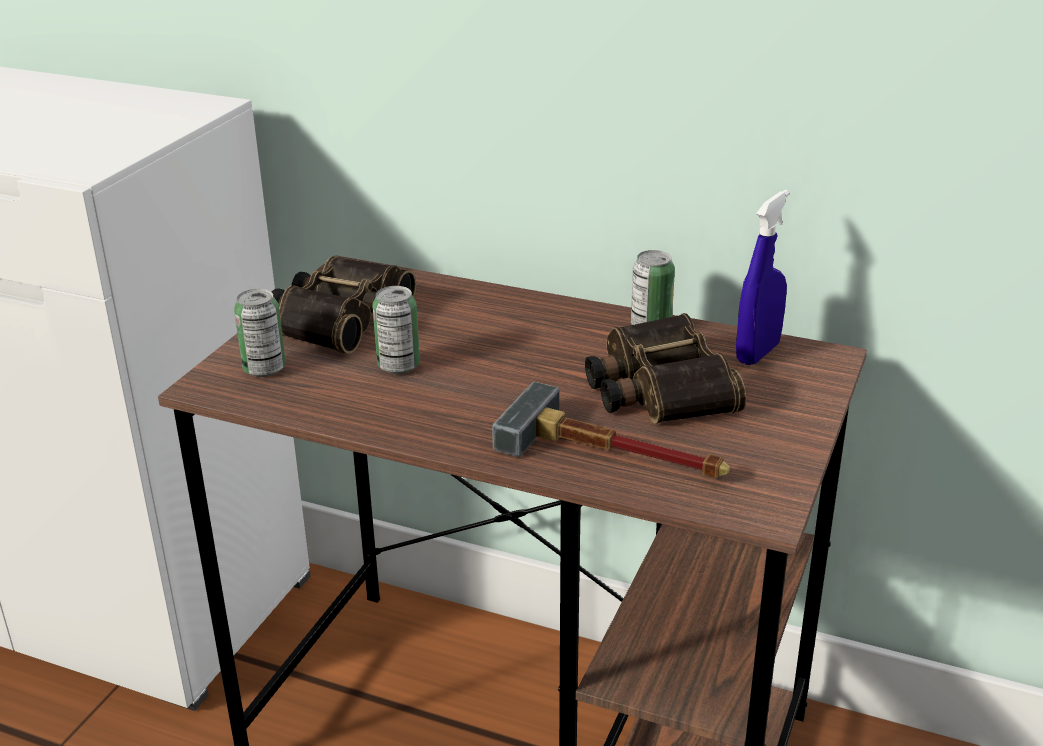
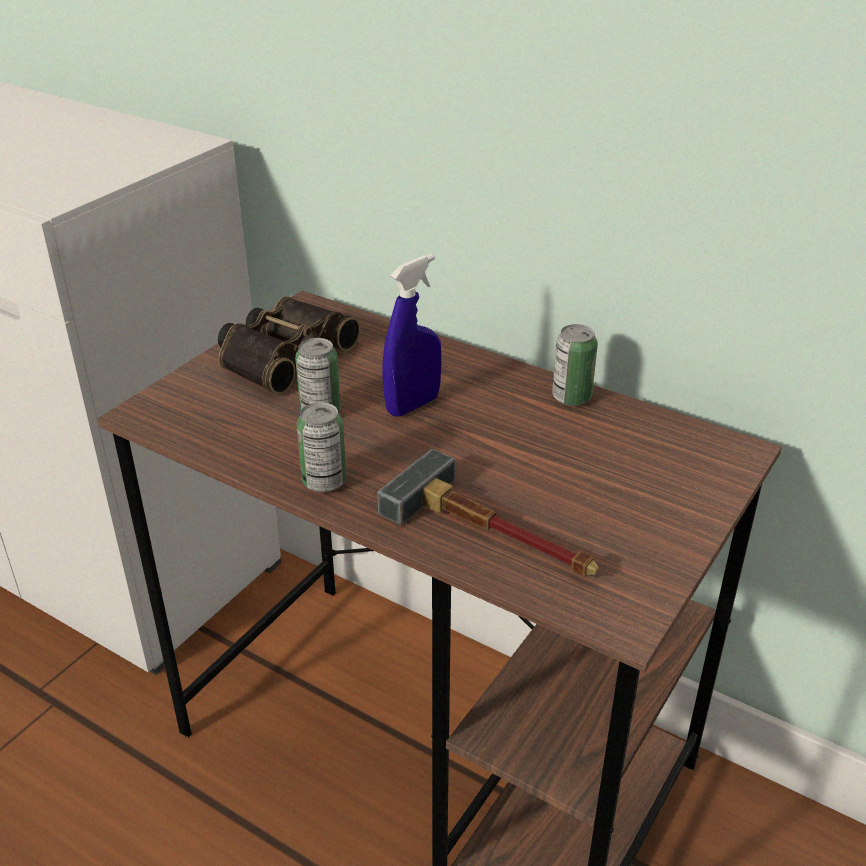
camera: 10 degrees right, 5 degrees up
(264, 369) = (199, 401): can -> can (324, 482)
(657, 387) = (558, 465): binoculars -> none
(757, 353) = (668, 438): blue spray bottle -> blue spray bottle (413, 405)

